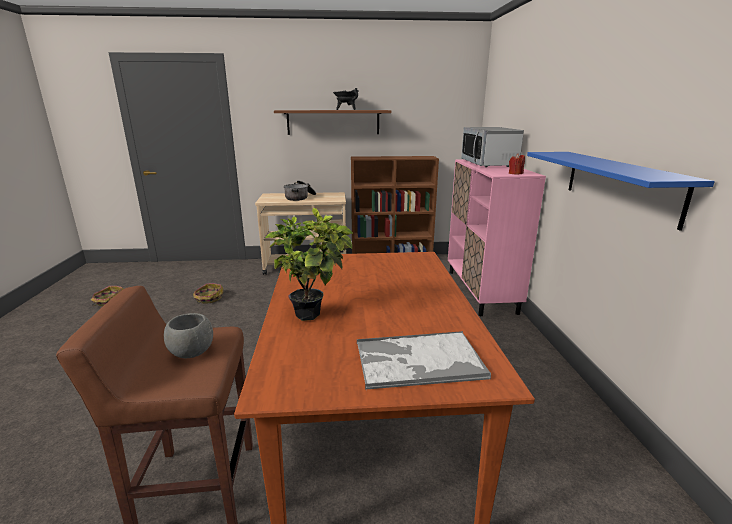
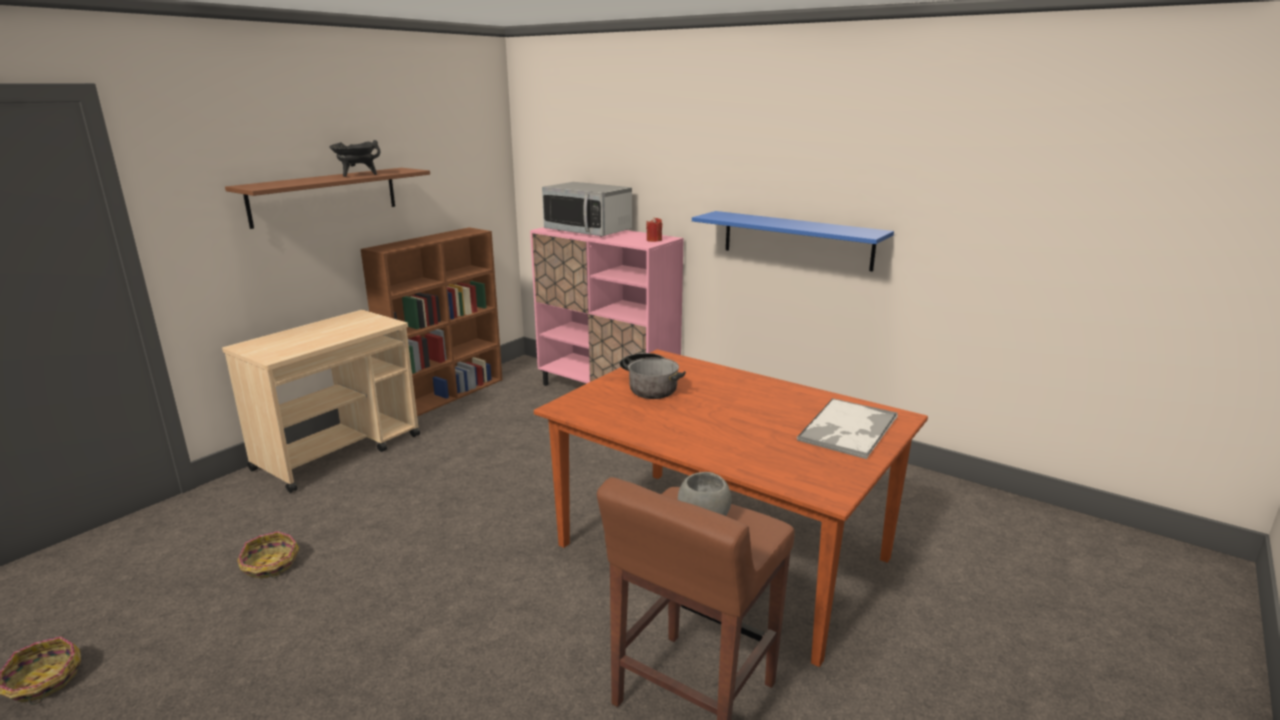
camera: 50 degrees left, 0 degrees up
(300, 197) = (318, 335): cooking pot -> cooking pot (649, 386)
(314, 314) = (716, 439): potted plant -> none

